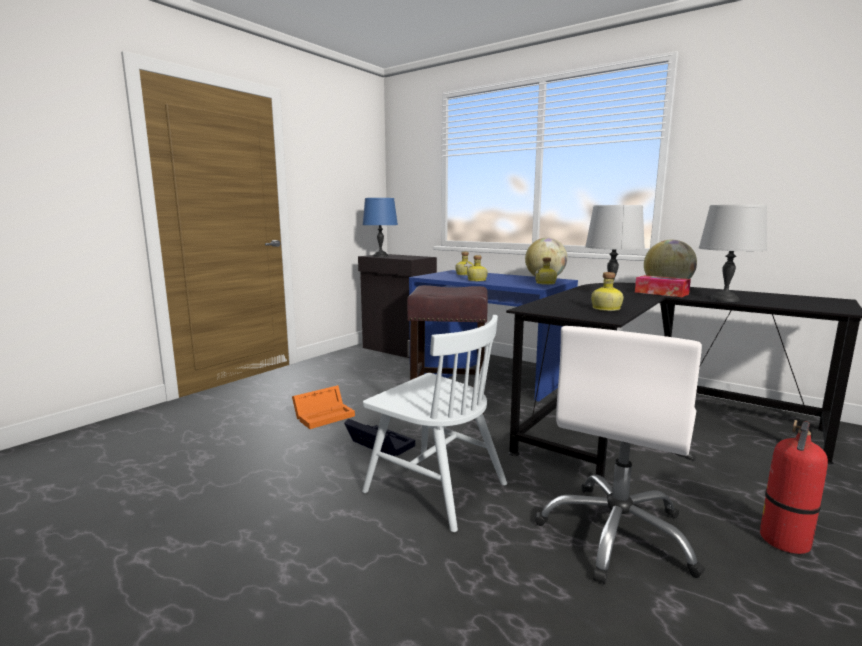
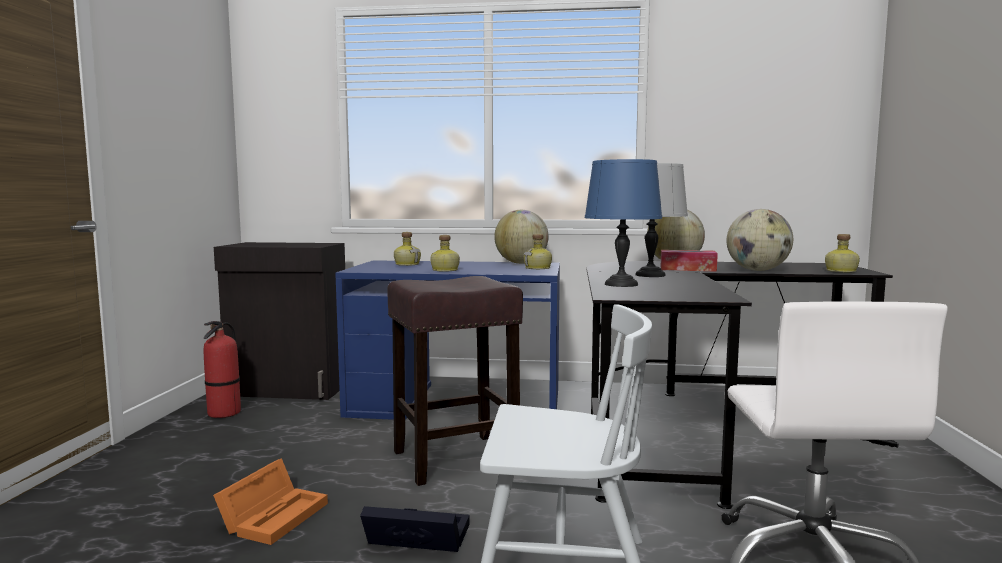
camera: 30 degrees left, 5 degrees down
(380, 256) = (252, 244): blue table lamp -> blue table lamp (620, 284)
(605, 309) = (688, 288): bottle -> bottle (840, 271)
(725, 299) = (757, 270): grey table lamp -> globe
(785, 541) = (933, 518): fire extinguisher -> fire extinguisher (224, 413)

